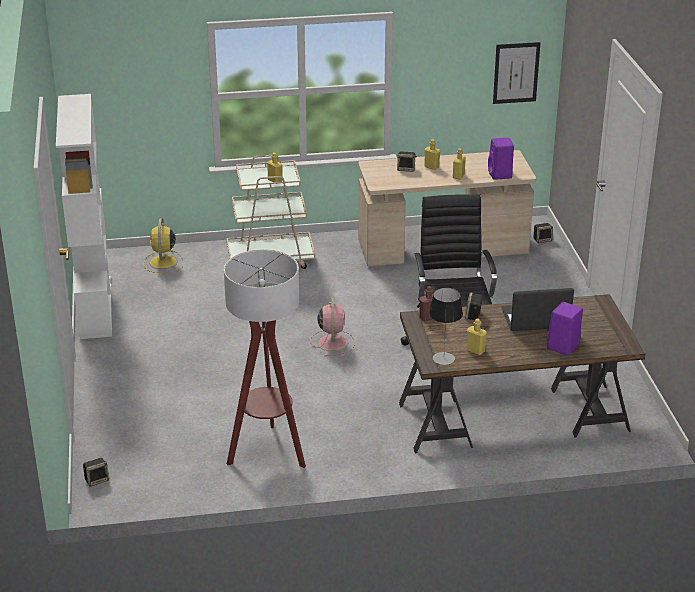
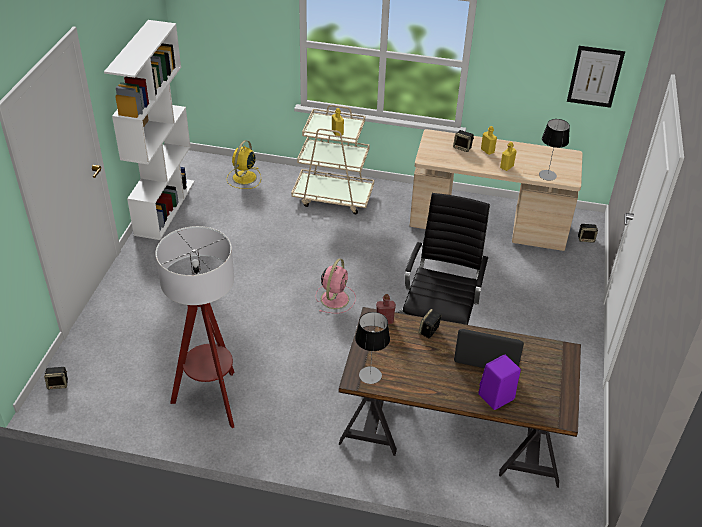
camera: 20 degrees right, 10 degrees up
(475, 350) = (406, 375): yellow bottle -> none
(500, 175) = (547, 175): purple speaker -> table lamp

